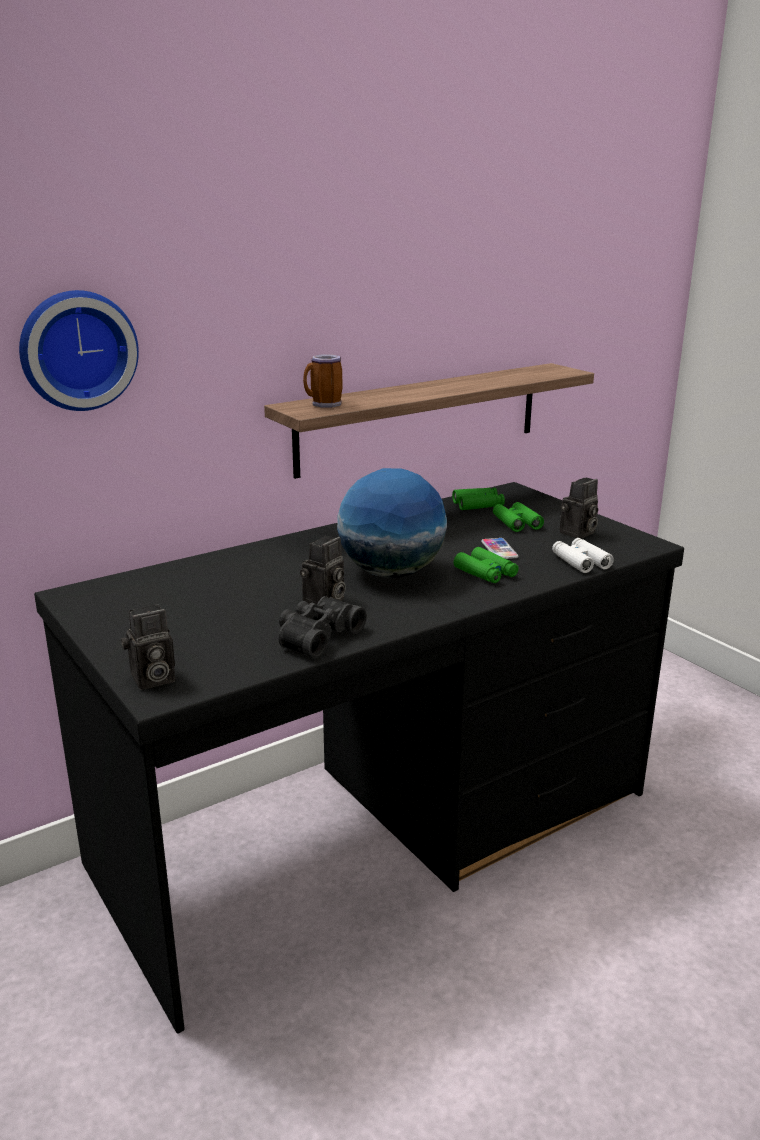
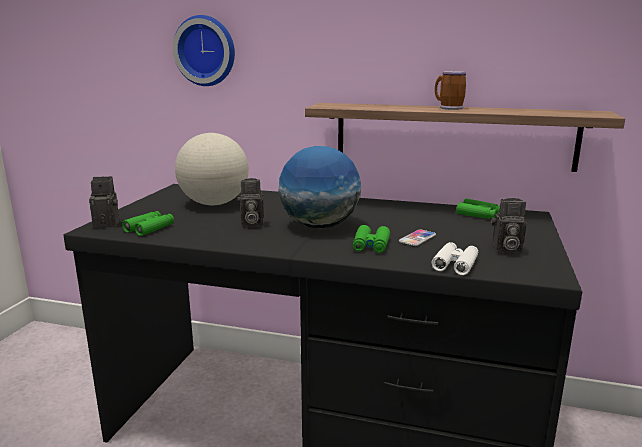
camera: 50 degrees right, 5 degrees down
(151, 680) = (108, 223): camera -> camera turned 150 degrees clockwise
(198, 596) = (214, 204): none -> globe
(316, 636) = (203, 235): black binoculars -> none
(324, 405) = (345, 105): mug -> mug (448, 108)
(516, 523) = (476, 230): green binoculars -> green binoculars (149, 228)

